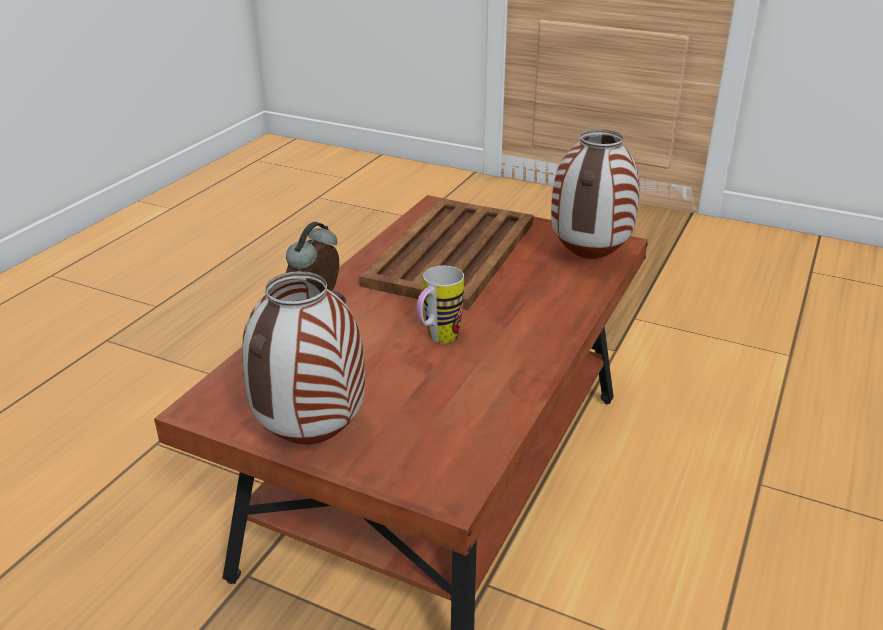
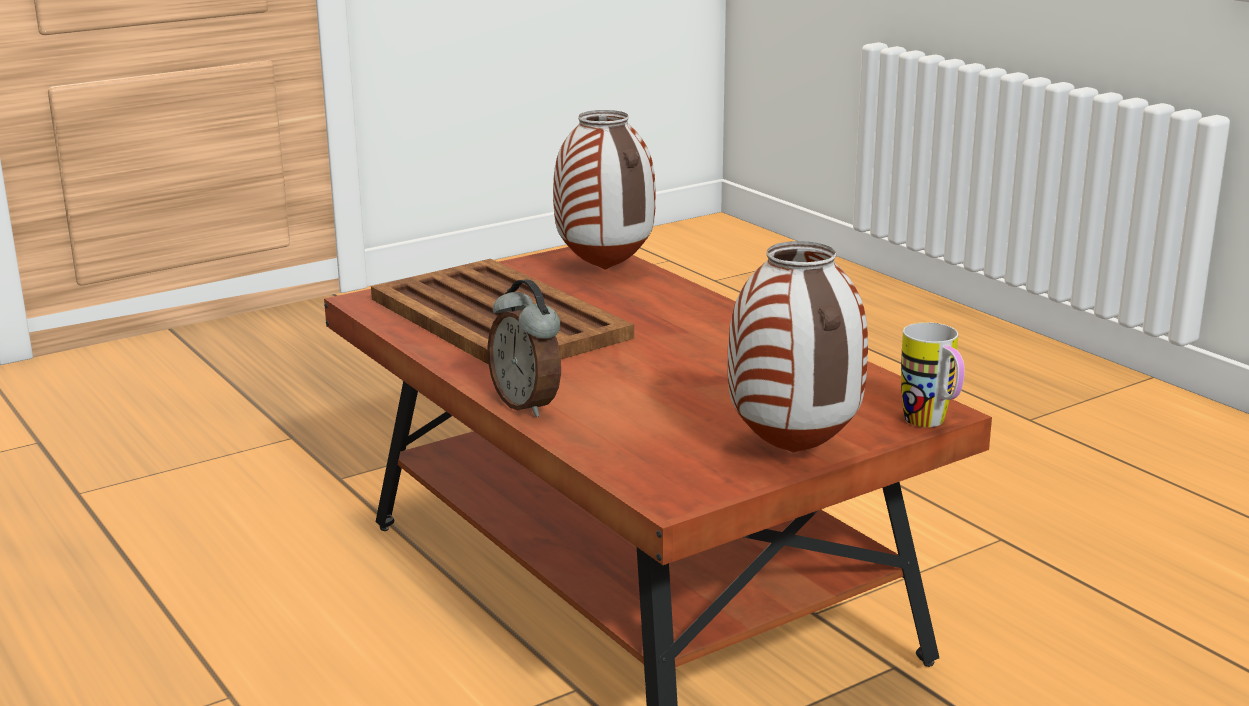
camera: 60 degrees left, 10 degrees down
(437, 340) = (676, 363): mug -> mug (932, 424)

